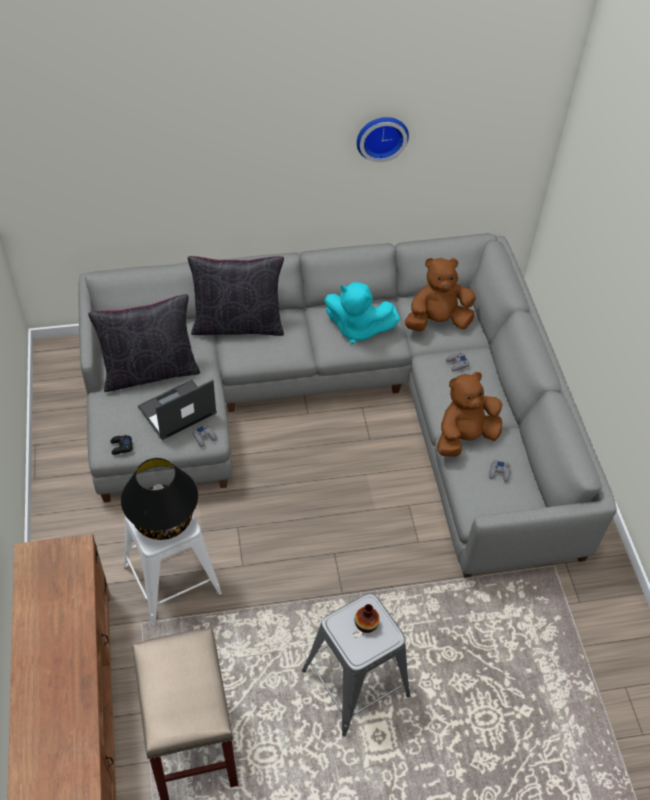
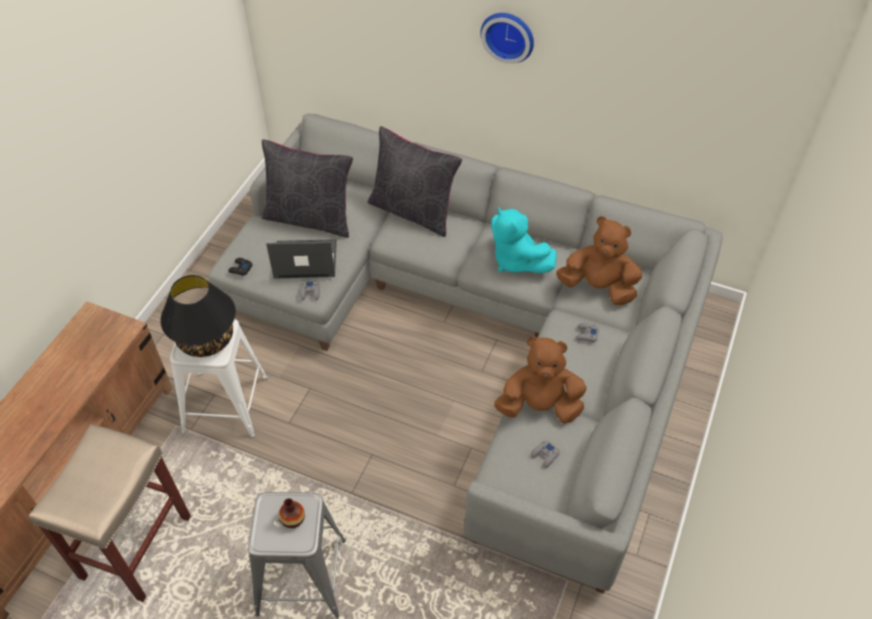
camera: 35 degrees right, 0 degrees up
(381, 136) = (601, 74): wall clock -> wall clock (508, 35)

